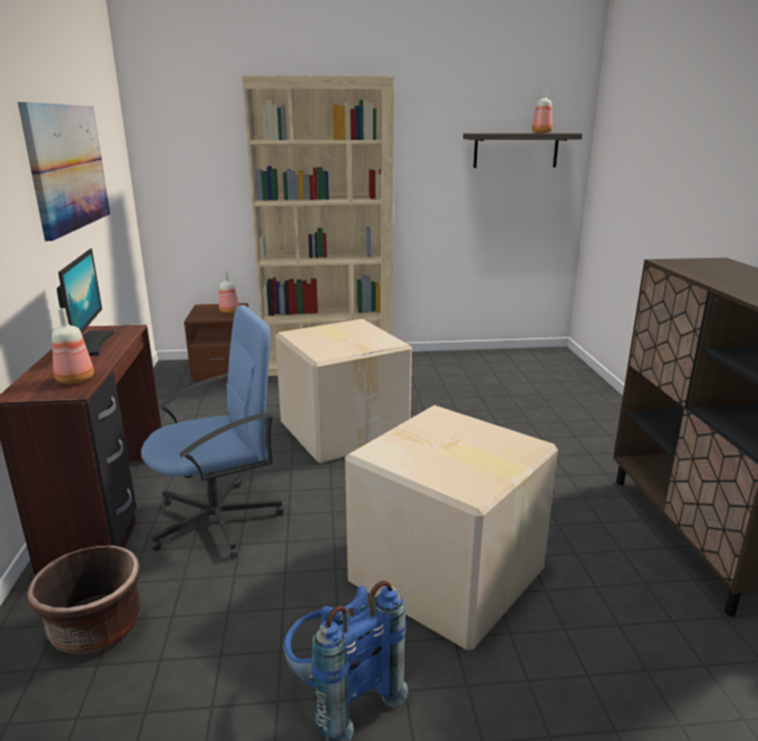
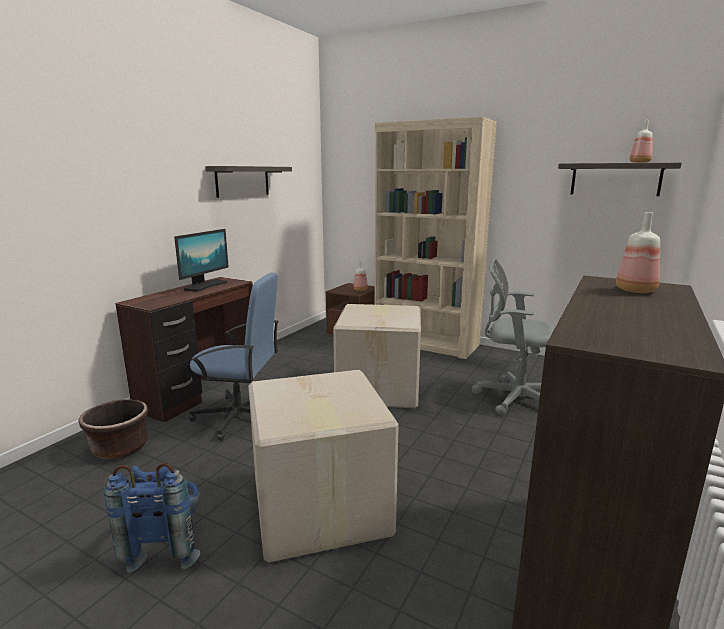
camera: 35 degrees right, 5 degrees down
(67, 167) = (242, 181): picture -> shelf
(76, 380) = (164, 301): bottle -> bottle (637, 290)
(481, 401) = (513, 398): none -> grey office chair

